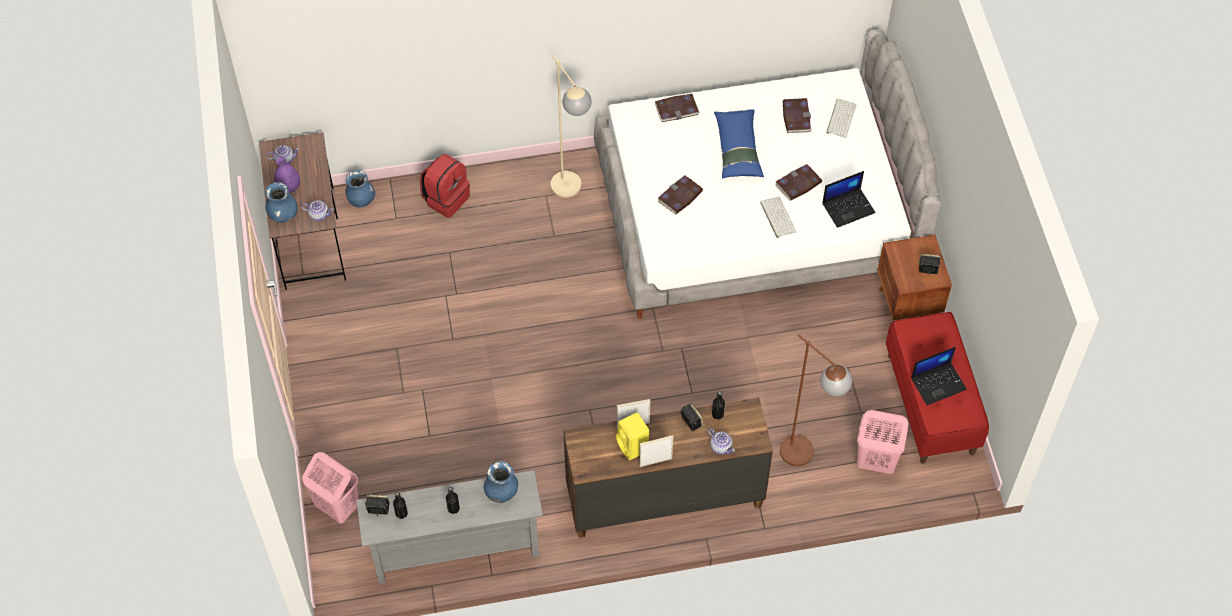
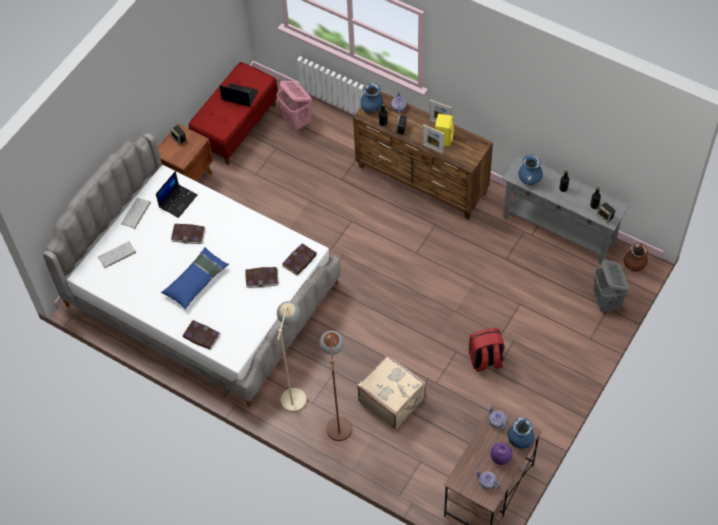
camera: 135 degrees left, 0 degrees up
(337, 506) = (606, 302): pink laundry basket -> grey laundry basket
(338, 574) = (634, 265): none -> brown vase
(361, 200) = (432, 493): blue vase -> blue vase (372, 107)
(446, 198) = (376, 450): red backpack -> red backpack (485, 360)
(474, 251) = (392, 399): none -> beige suitcase
(777, 217) = (222, 225): keyboard -> keyboard (136, 214)
(796, 117) = (140, 275): book -> book (299, 260)
(805, 459) = (329, 147): brown floor lamp -> brown floor lamp (338, 420)
(848, 207) = (178, 200): laptop -> laptop turned 105 degrees clockwise

